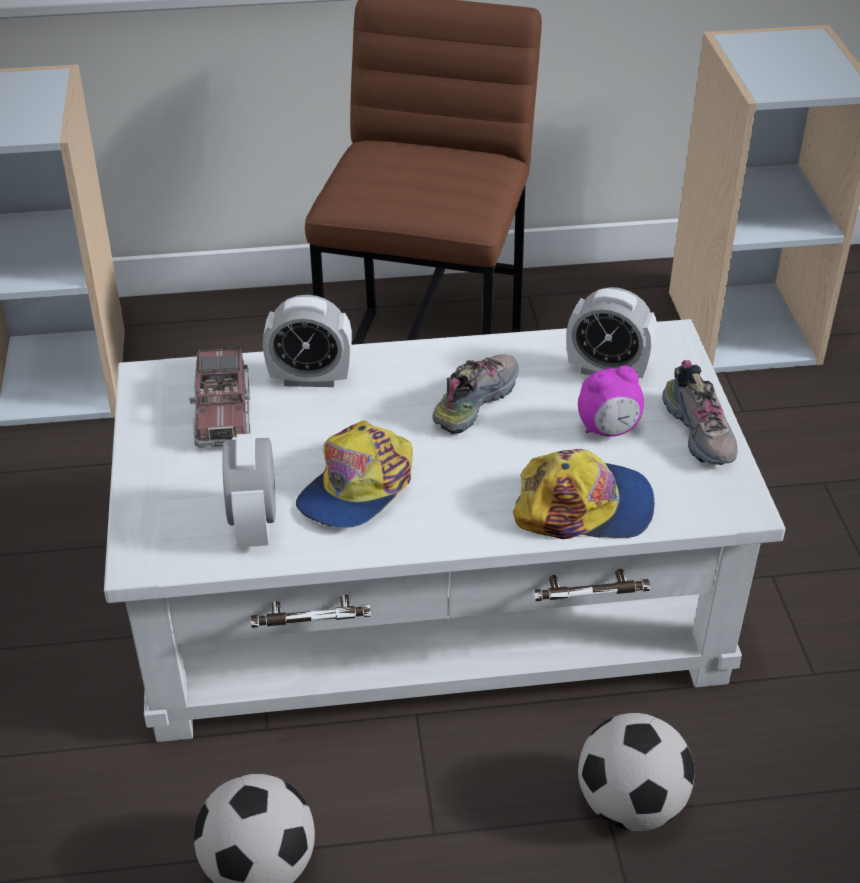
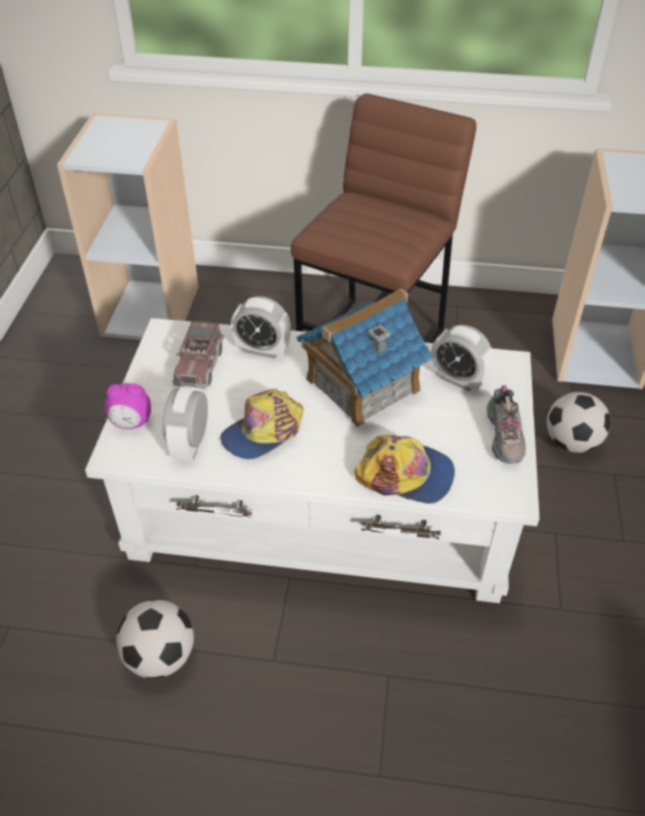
camera: 15 degrees right, 5 degrees up
(475, 401) = (361, 385): shoe -> toy house
(608, 430) = (442, 422): alarm clock -> alarm clock (131, 423)
(630, 805) = (405, 672): football -> football (571, 442)

